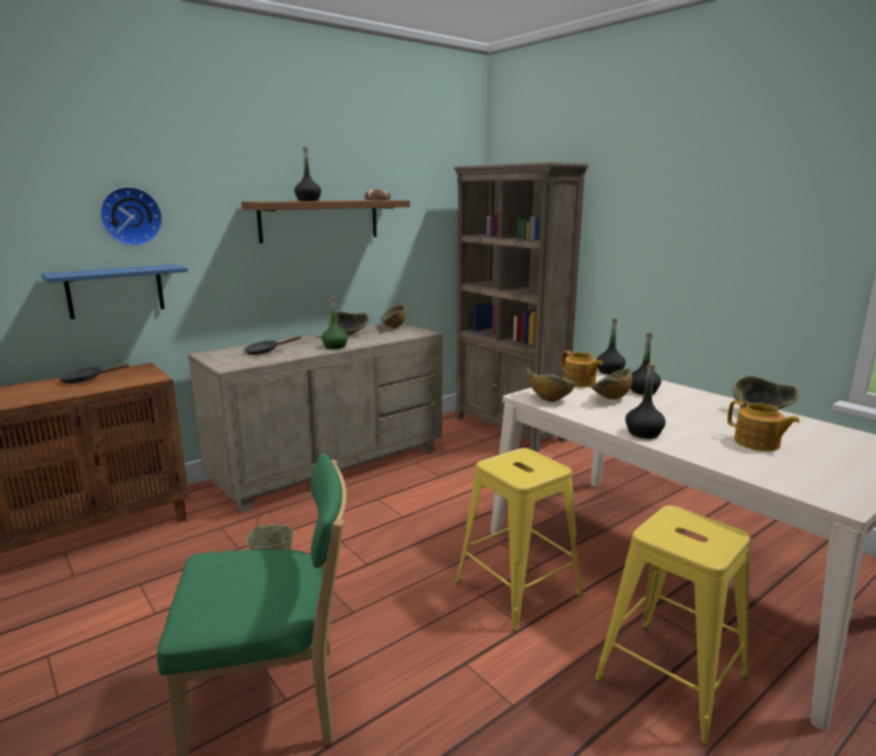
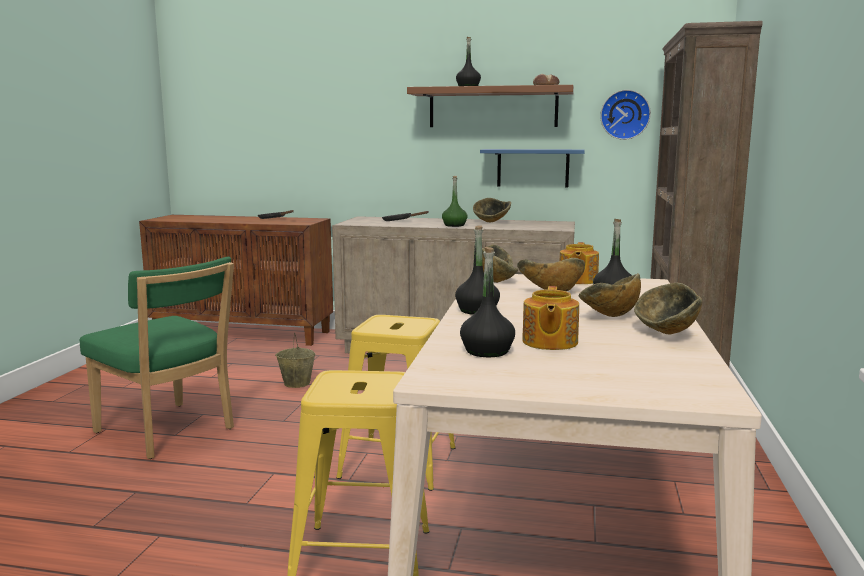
camera: 50 degrees right, 5 degrees down
(115, 291) = (314, 158): blue shelf -> blue shelf (533, 168)
(130, 216) = (330, 101): wall clock -> wall clock (625, 114)
(393, 328) = (548, 223): bowl -> bowl (609, 317)
(610, 372) = (647, 282): black bottle -> black bottle (487, 351)

